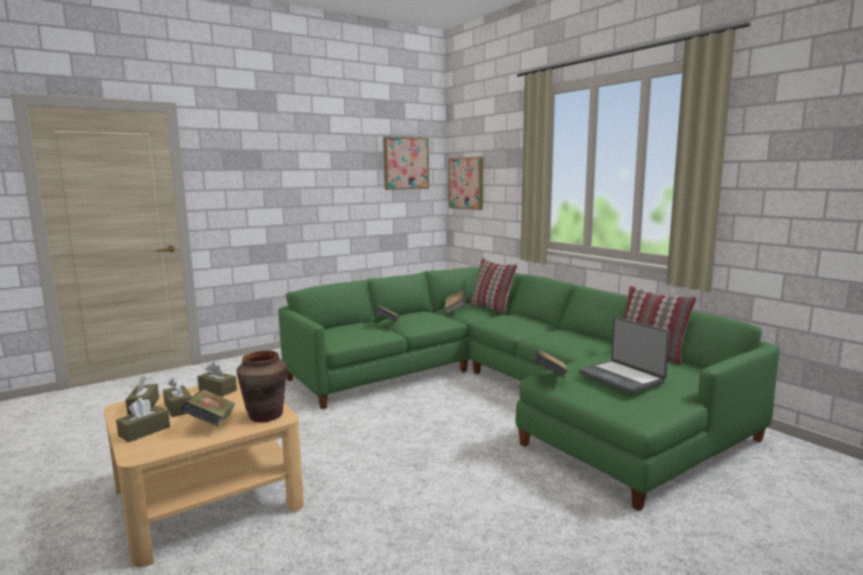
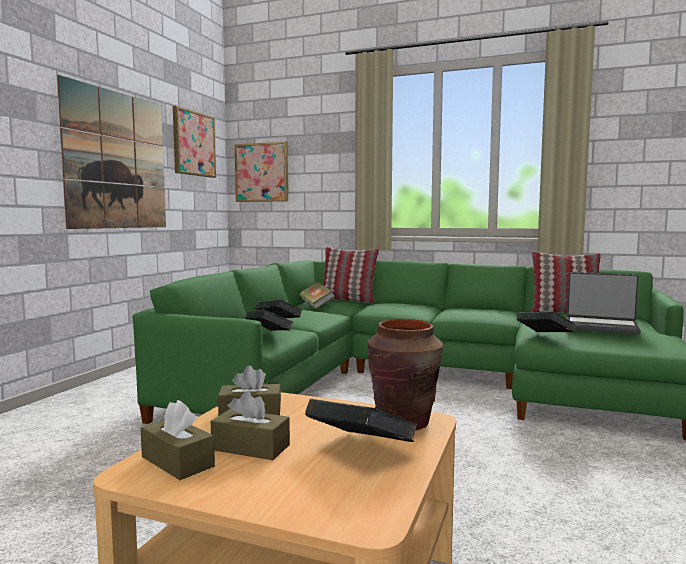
camera: 35 degrees left, 5 degrees down
(144, 431) = (281, 490): brown tissue box -> none
(327, 187) = (117, 161): none -> picture
(354, 335) = (268, 335): none -> book

